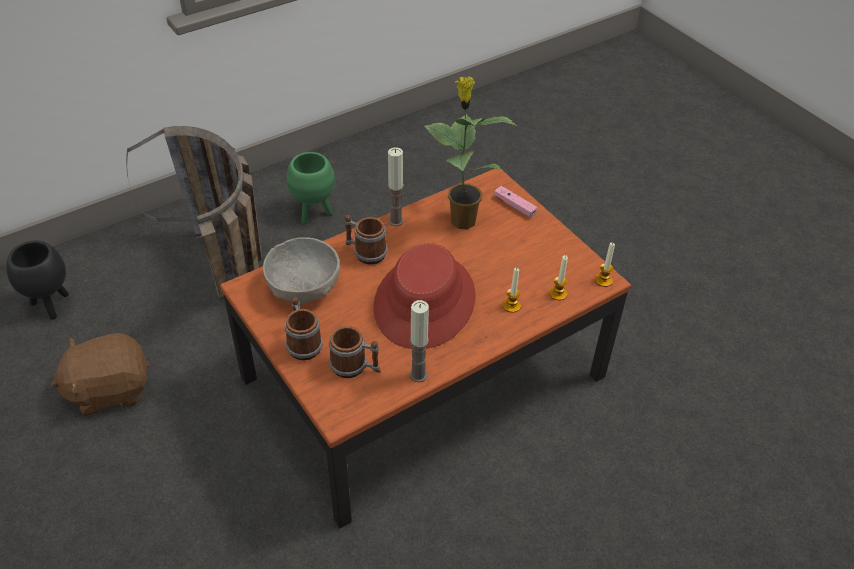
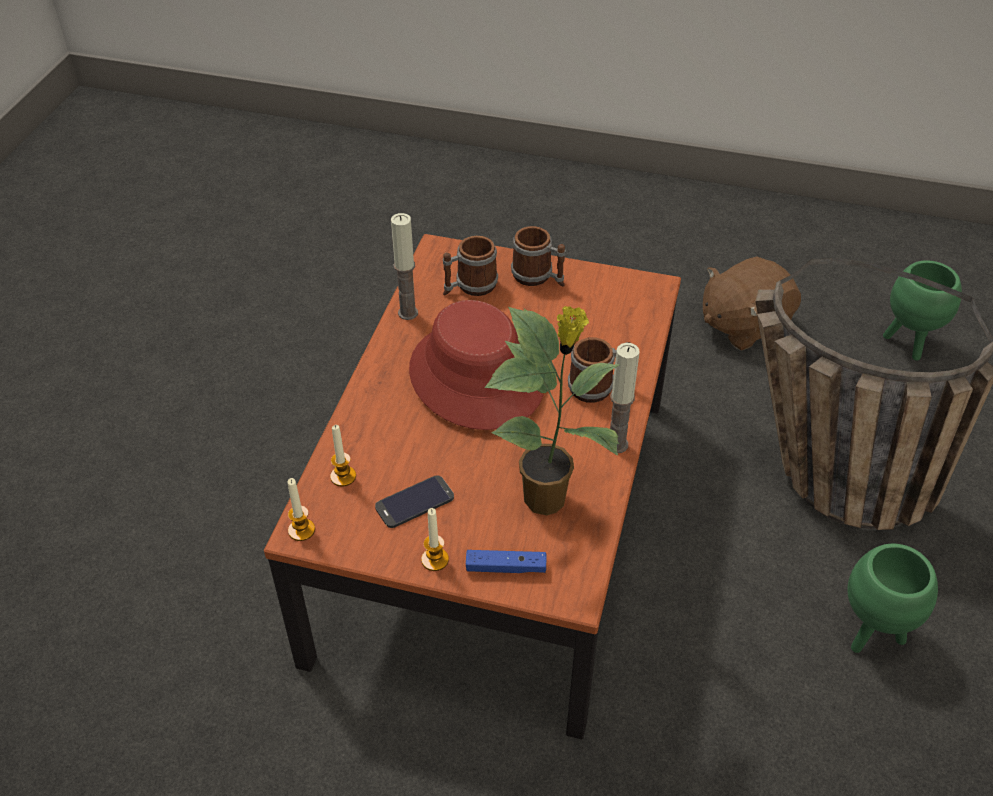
camera: 140 degrees right, 0 degrees up
(51, 305) = (908, 344): black planter -> green planter
(109, 390) = (743, 325): brown plush toy -> brown plush toy turned 150 degrees counterclockwise
(304, 287) = (605, 318): grey bowl -> none
(511, 306) = (383, 429): candle -> candle (435, 560)
(514, 206) = (506, 567): pink game controller -> blue game controller
(530, 258) = (414, 502): none -> phone

